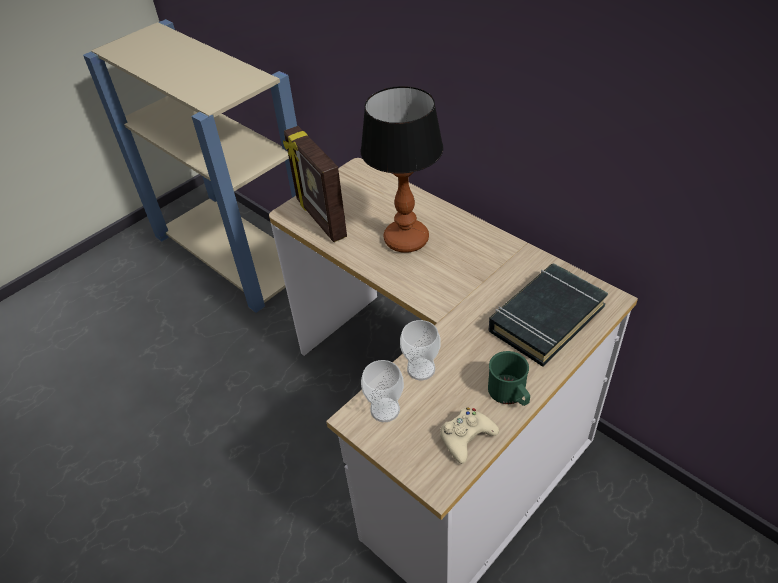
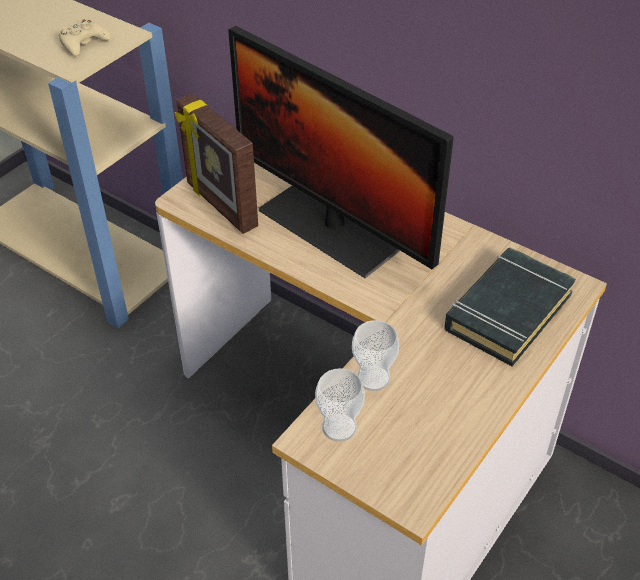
camera: 10 degrees left, 0 degrees up
(407, 239) = (332, 227): table lamp -> monitor
(466, 437) = (437, 451): beige game controller -> beige game controller (83, 44)
(510, 394) = (479, 400): green mug -> none

